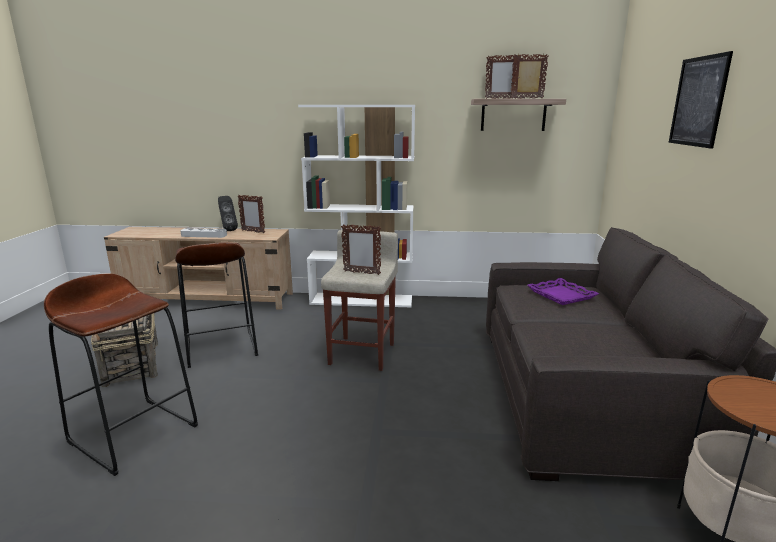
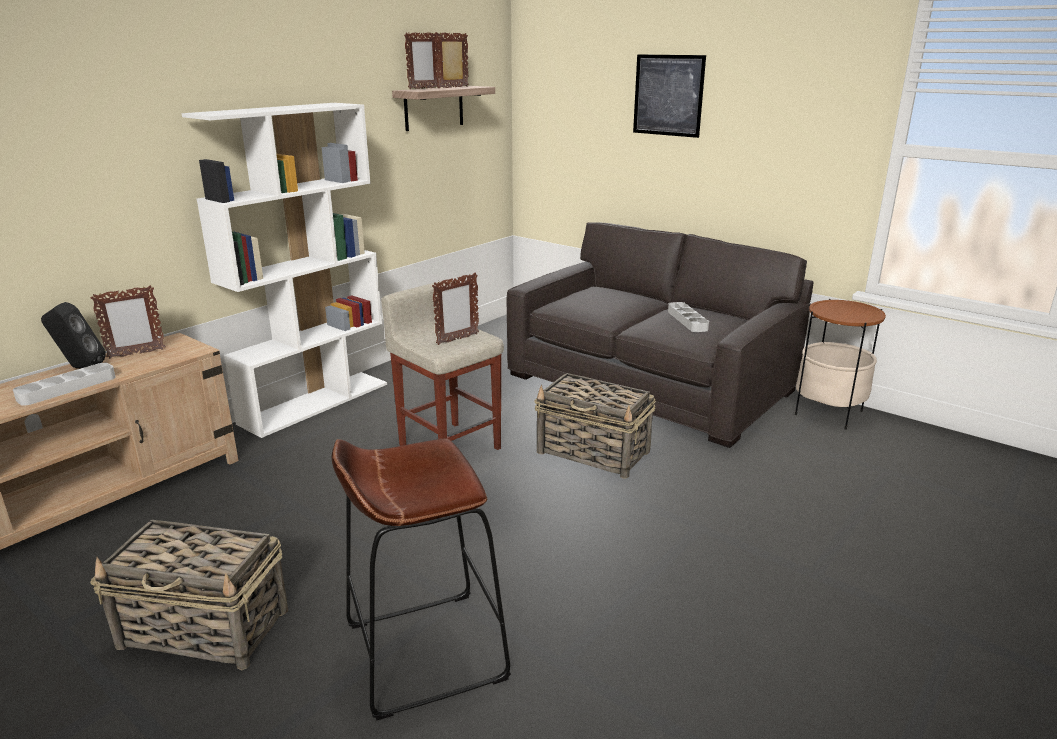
camera: 55 degrees left, 5 degrees up
(221, 348) = (281, 536): brown stool -> none
(423, 409) = (594, 453): none -> basket
(561, 295) = (602, 299): purple tray -> none
(589, 337) = (687, 320): none -> grey tray

